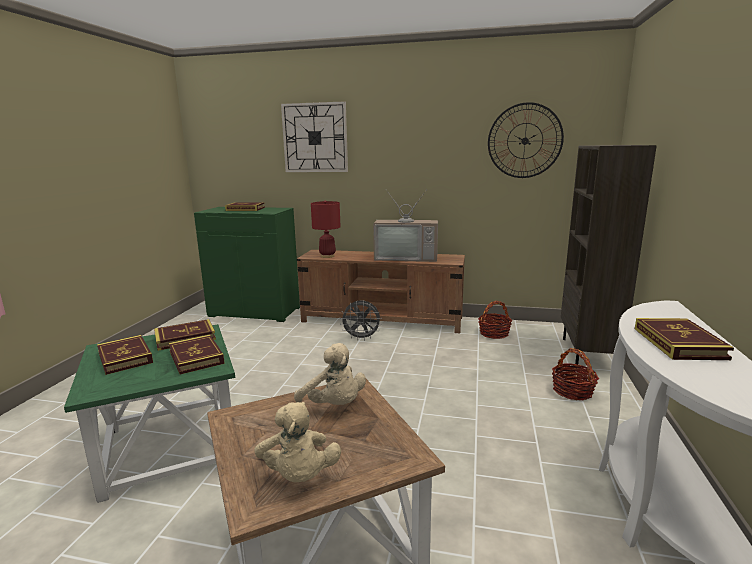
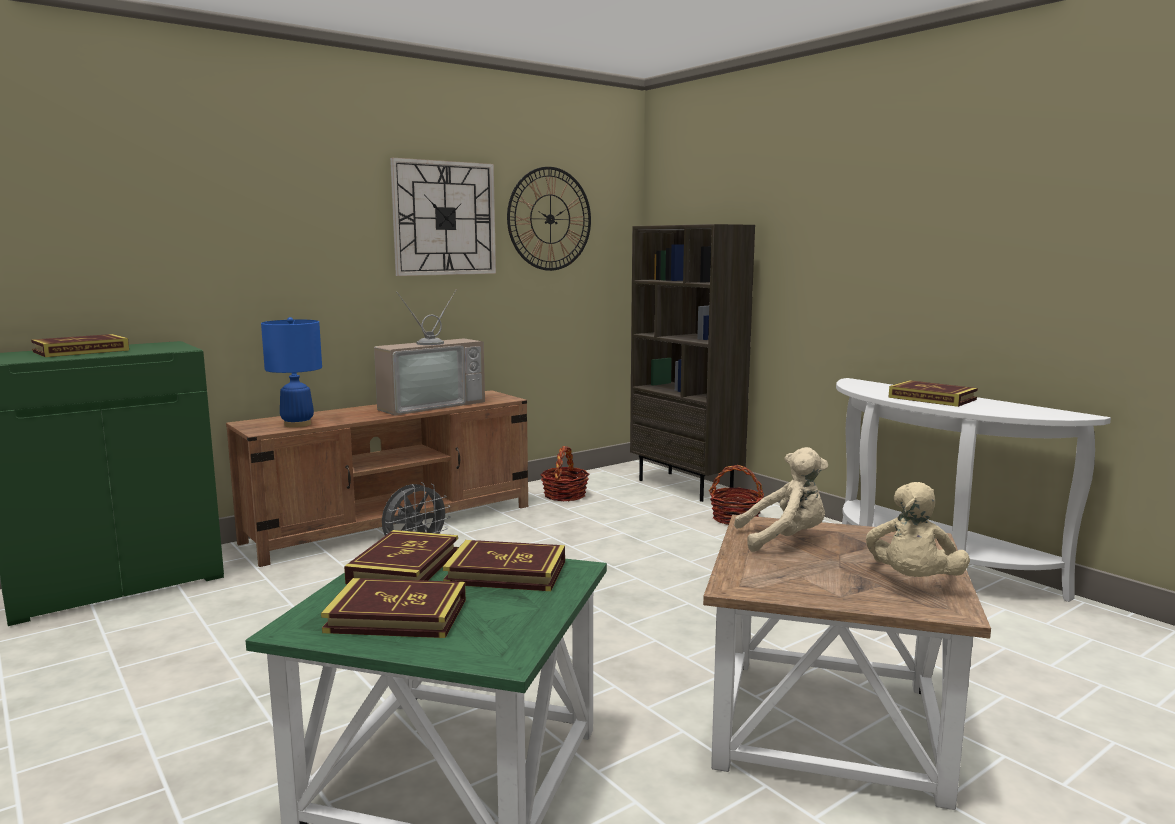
camera: 50 degrees left, 5 degrees down
(299, 476) = (912, 582): beige plush toy -> beige plush toy turned 90 degrees clockwise
(315, 138) = (222, 200): wall clock -> wall clock (444, 218)
(327, 256) = (297, 424): red table lamp -> blue table lamp

